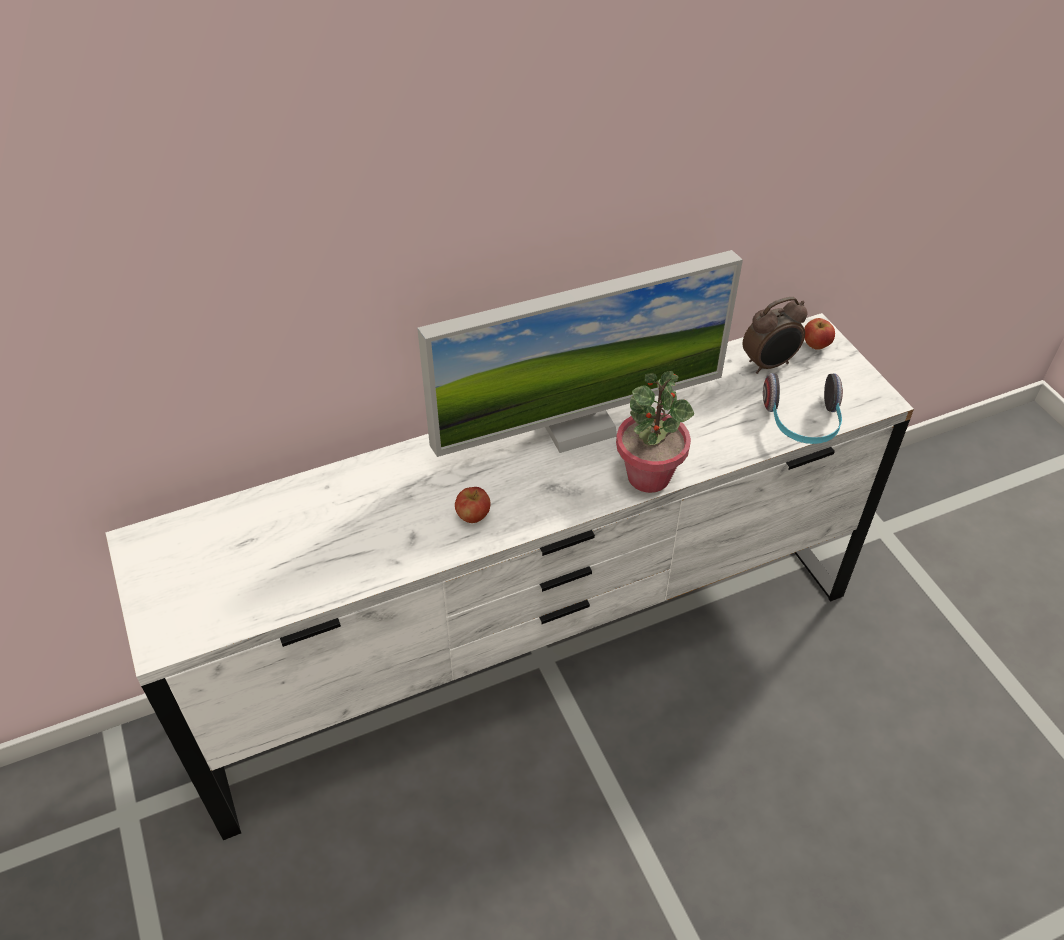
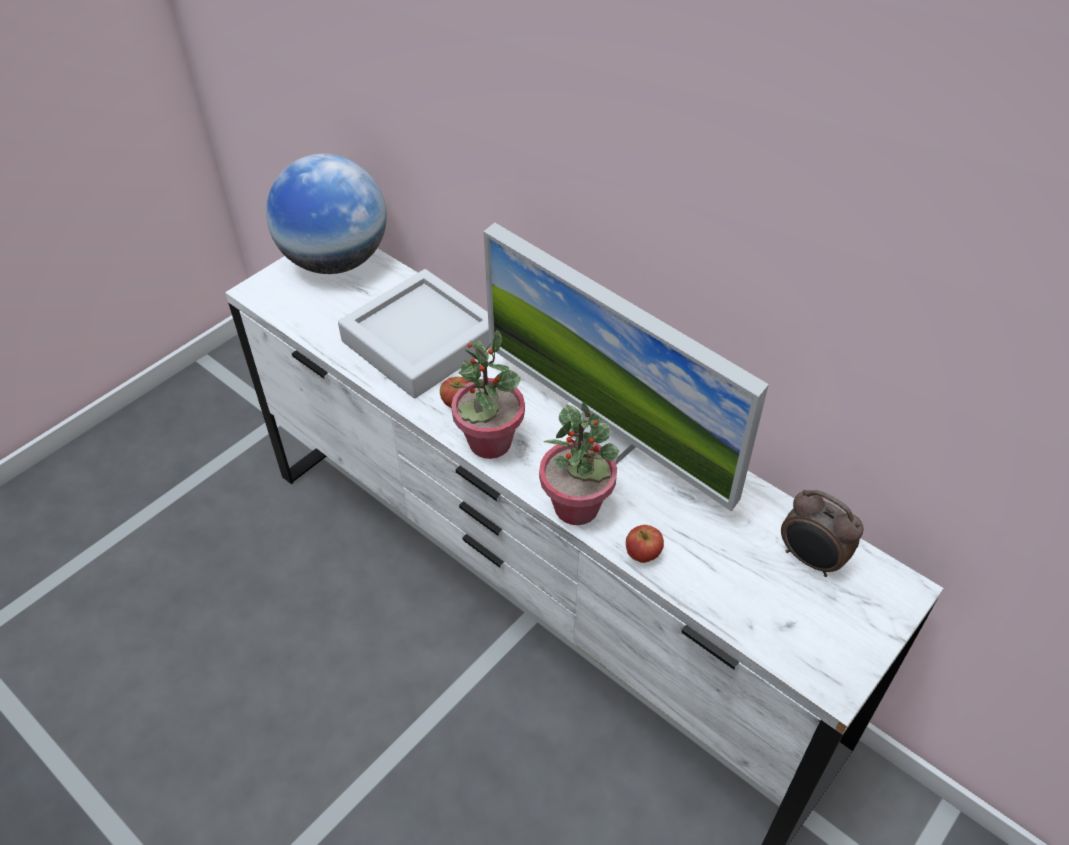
camera: 65 degrees right, 0 degrees up
(173, 551) = (336, 260): none -> globe
(365, 516) = (421, 341): none -> grey tray
(539, 509) = (489, 442): none -> potted plant
(802, 423) = (739, 615): headphones -> none
(816, 345) = (879, 595): apple -> apple (643, 554)

